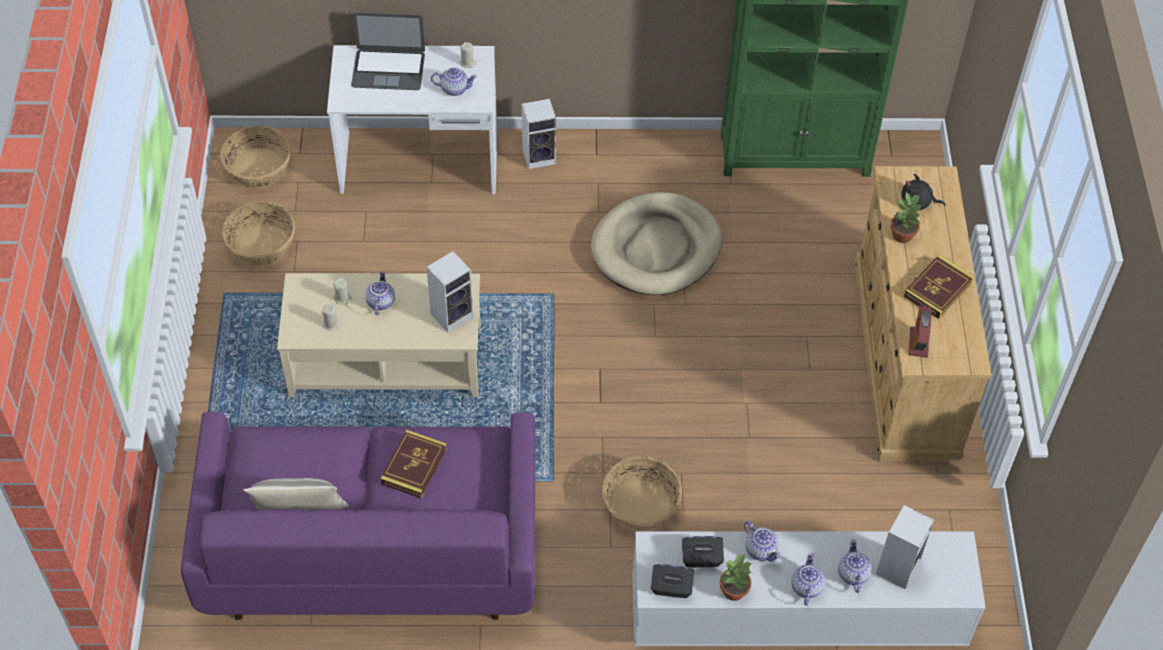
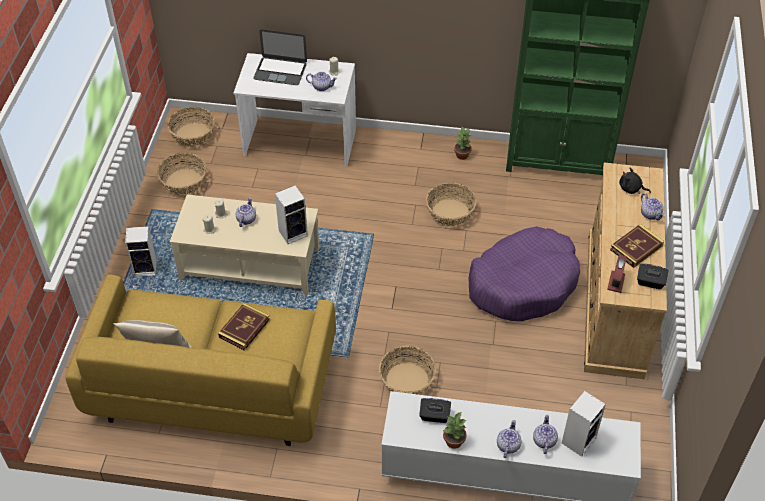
camera: 10 degrees right, 5 degrees down
(371, 547) = (212, 386): purple sofa -> yellow sofa
(540, 156) = (382, 146): speaker -> speaker (146, 268)
(656, 248) = (450, 212): beige dog bed -> basket
(671, 588) = (408, 433): black tissue box -> black tissue box (650, 282)
(761, 550) = (479, 415): teapot -> teapot (651, 214)
(775, 343) = (523, 283): none -> purple dog bed
(902, 234) = (616, 209): potted plant -> potted plant (462, 155)

